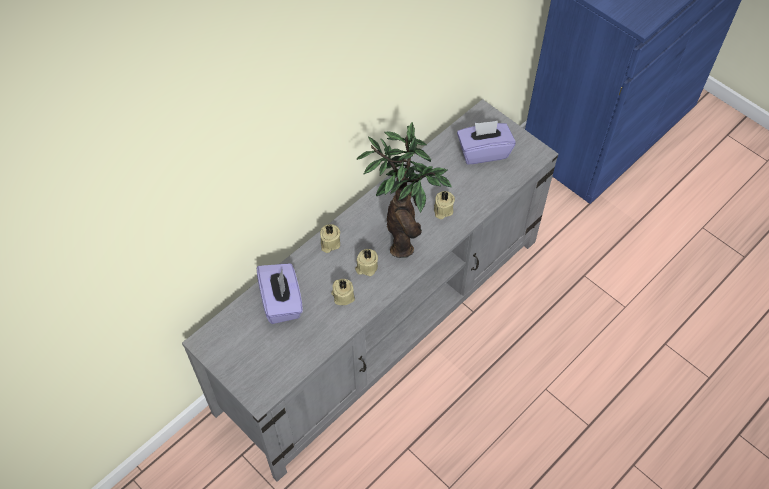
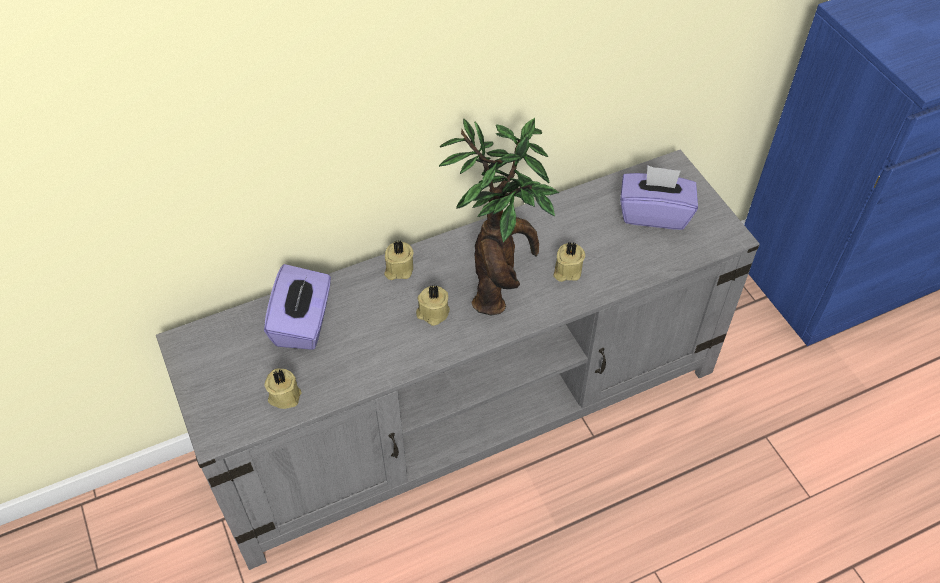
camera: 20 degrees right, 5 degrees down
(343, 296) = (385, 339): beige candle -> beige candle (284, 395)

